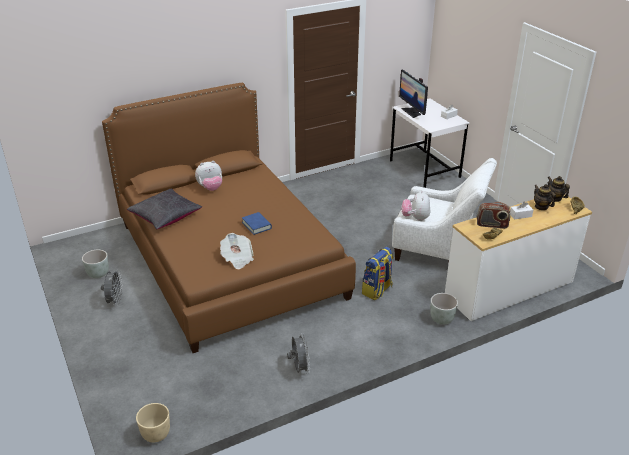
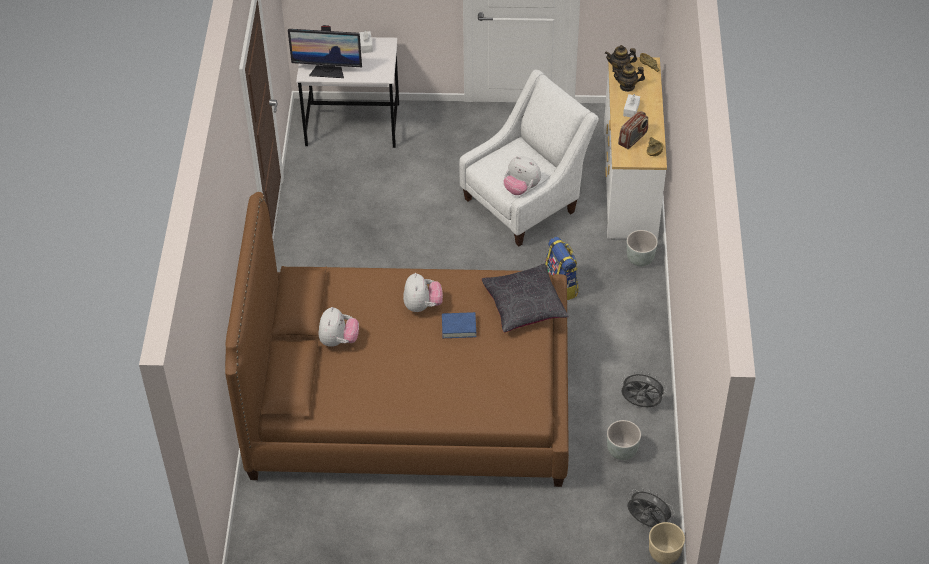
camera: 60 degrees left, 15 degrees up
(98, 274) = (345, 537): grey planter -> grey planter (622, 451)
(115, 301) = (416, 534): grey fan -> grey fan (647, 523)
(165, 216) = (375, 405): black pillow -> black pillow (524, 306)
(237, 258) = (515, 368): newspaper -> none
(264, 207) = (422, 305): none -> plush toy

